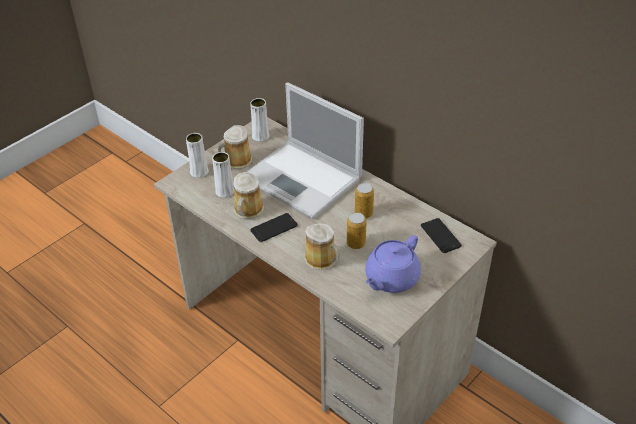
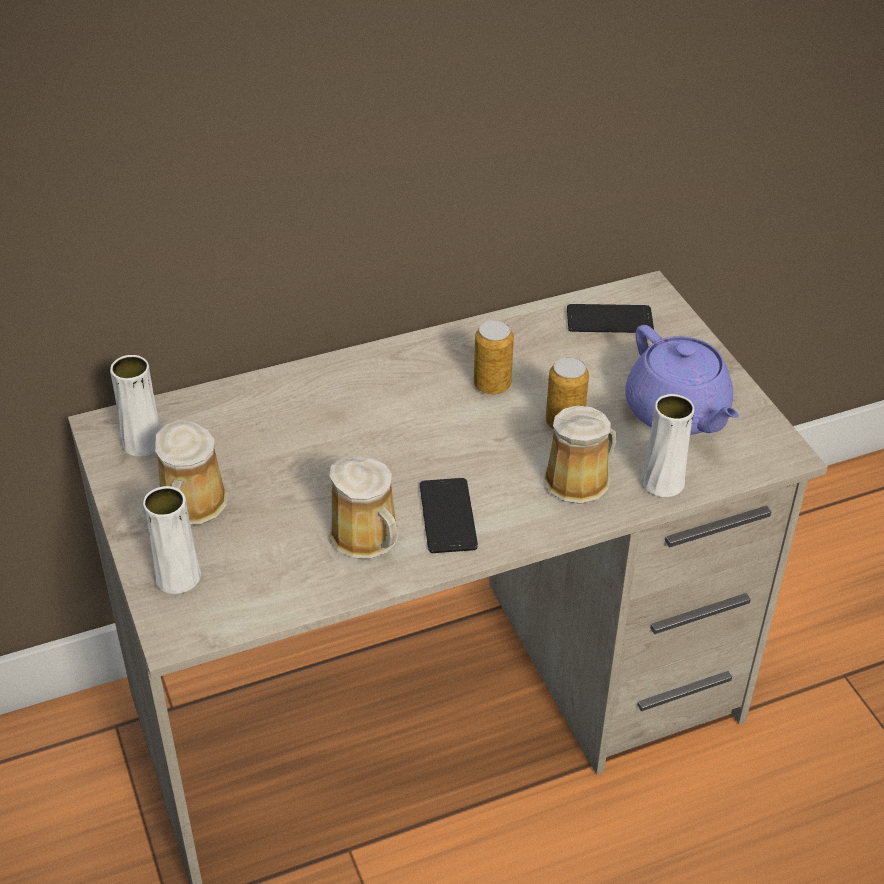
camera: 65 degrees left, 0 degrees up
(225, 191) = (279, 555): white vase -> white vase (662, 482)
(303, 179) = (335, 428): laptop -> none

